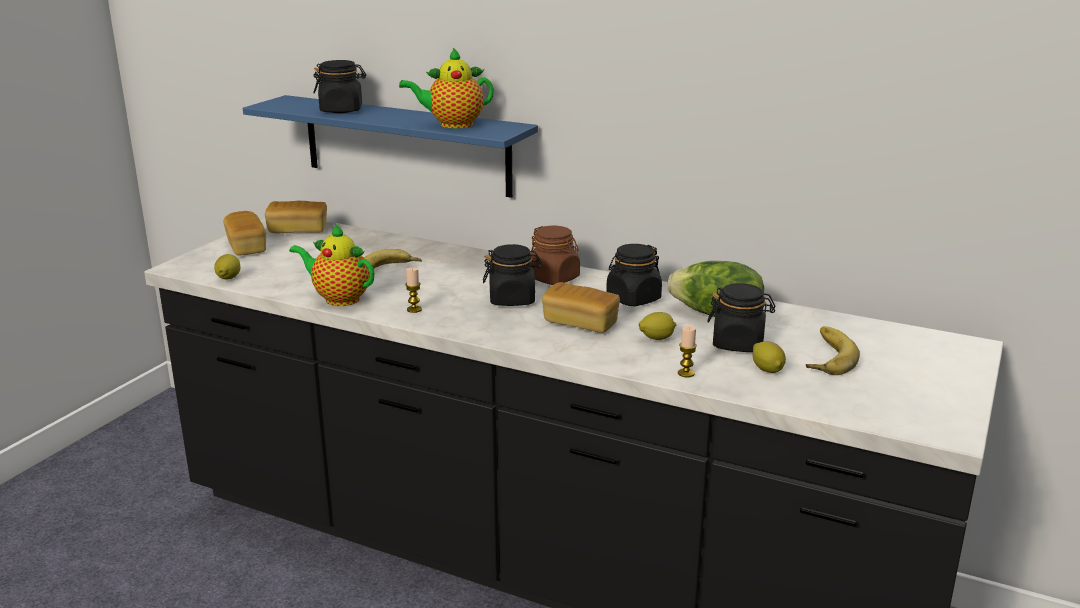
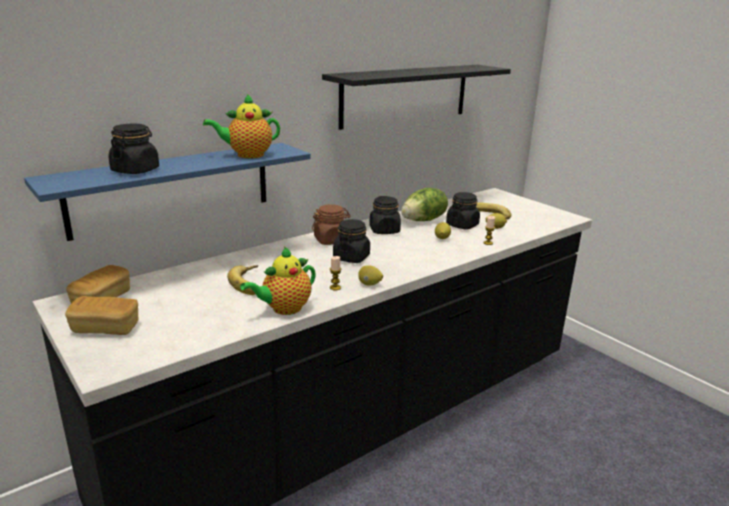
camera: 65 degrees left, 0 degrees up
(228, 278) = (175, 348): lemon -> lemon (369, 284)
(452, 124) = (247, 155): teapot -> teapot turned 60 degrees clockwise
(580, 323) = (406, 249): bread -> none
(763, 98) = (406, 95): none -> black shelf

